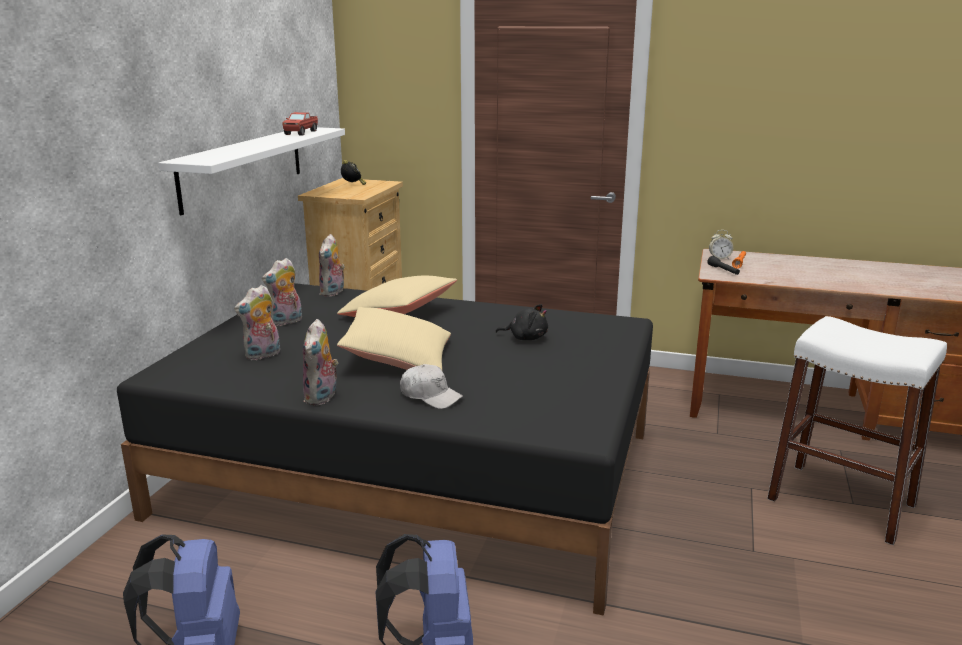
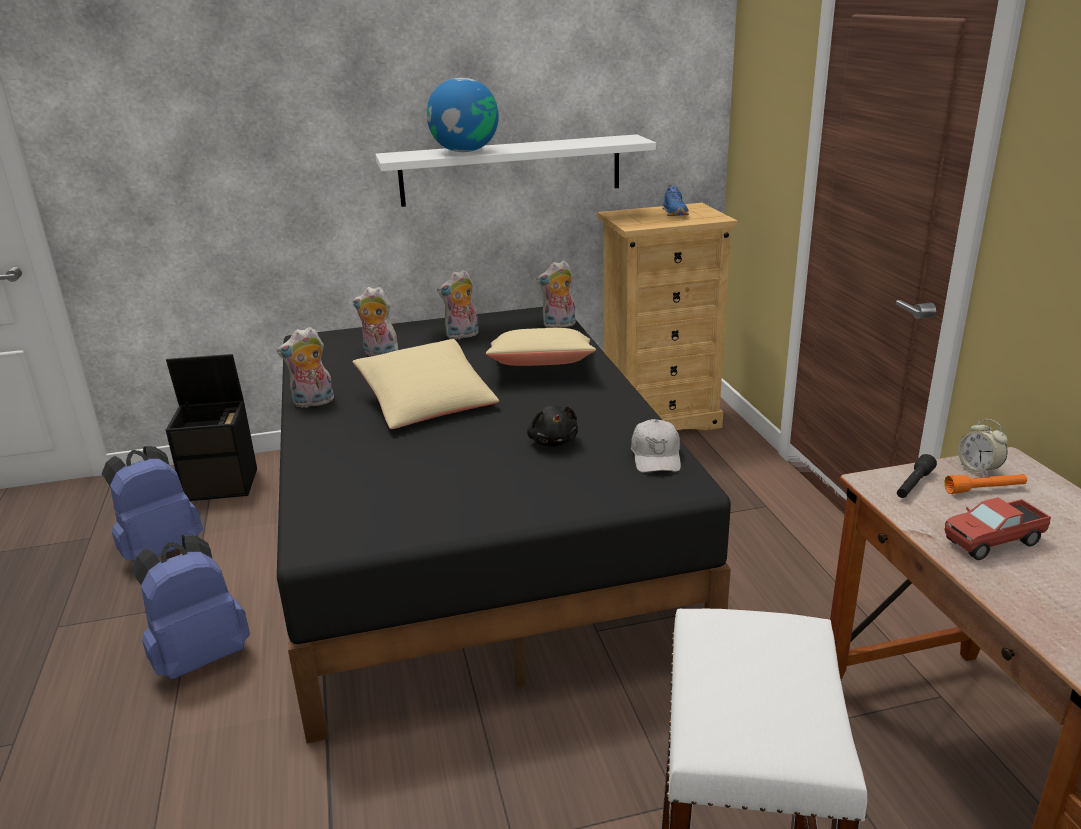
camera: 60 degrees right, 5 degrees up
(119, 585) = (223, 484): none -> black storage box
(238, 149) = (465, 151): none -> globe
(286, 322) = (462, 336): plush toy -> plush toy turned 45 degrees counterclockwise
(301, 133) = (593, 141): toy truck -> toy truck (993, 542)
(353, 185) = (675, 213): alarm clock -> blue shoe
(430, 396) = (353, 442): white cap -> white cap (656, 457)

